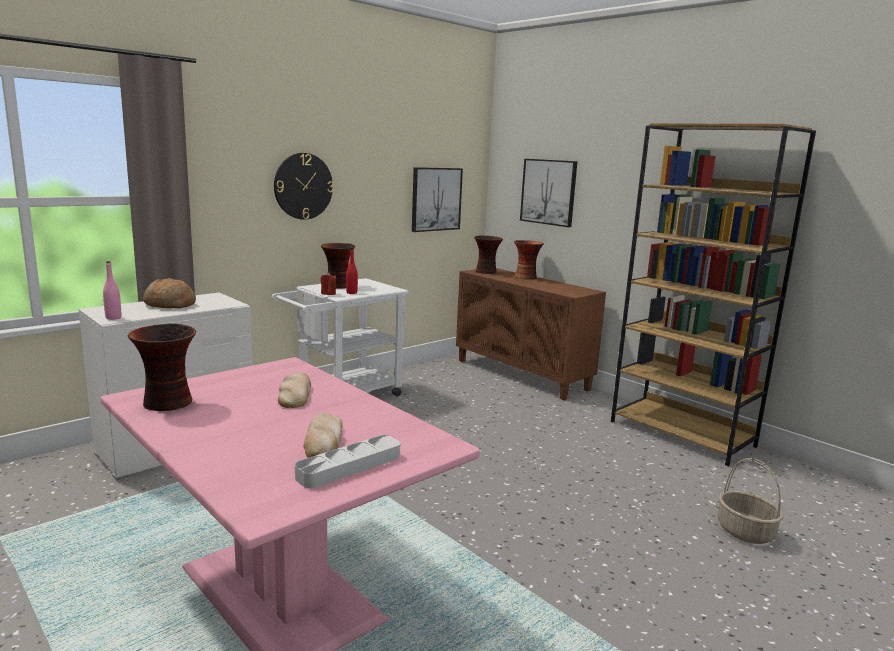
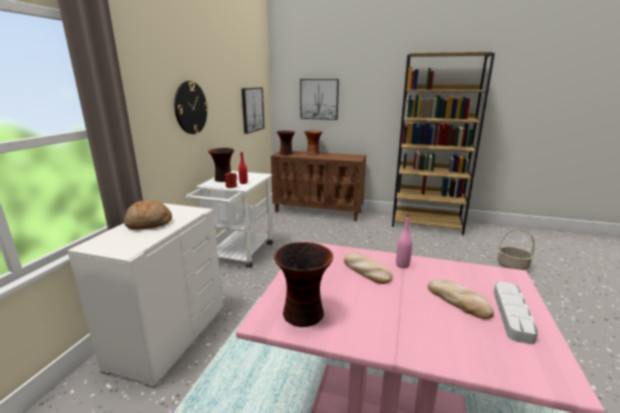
camera: 30 degrees left, 5 degrees up
(113, 318) = (125, 250): pink bottle -> pink bottle (402, 265)

